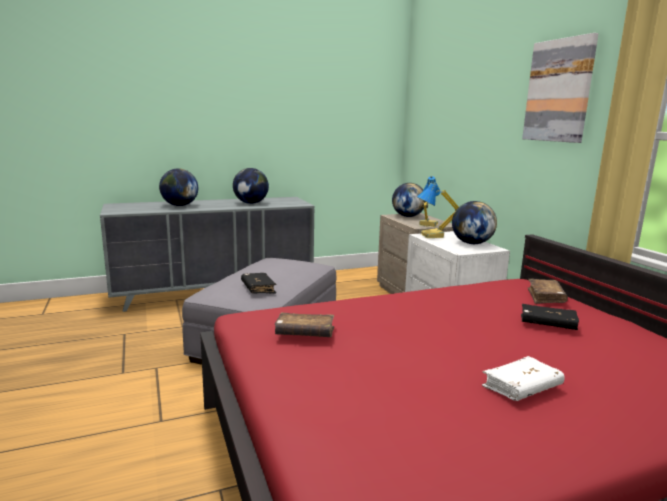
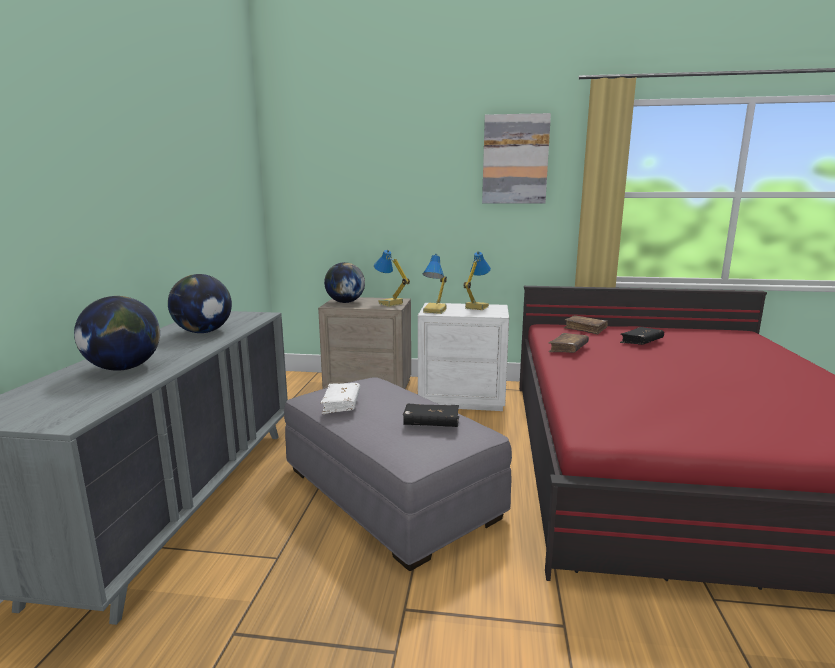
camera: 60 degrees left, 0 degrees up
(305, 333) = (653, 411): brown book -> brown book (568, 349)
(471, 243) = (475, 307): globe -> table lamp
(521, 388) = (753, 373): white book -> white book (341, 404)

